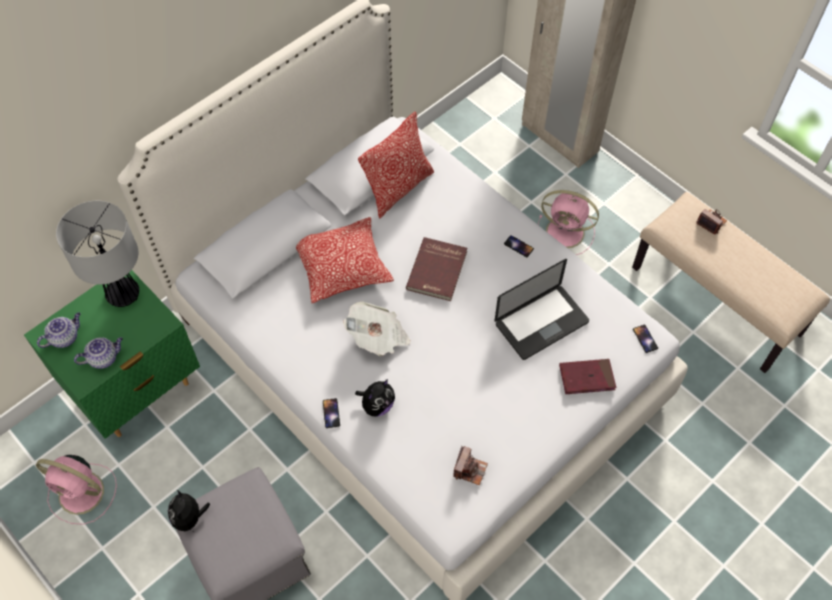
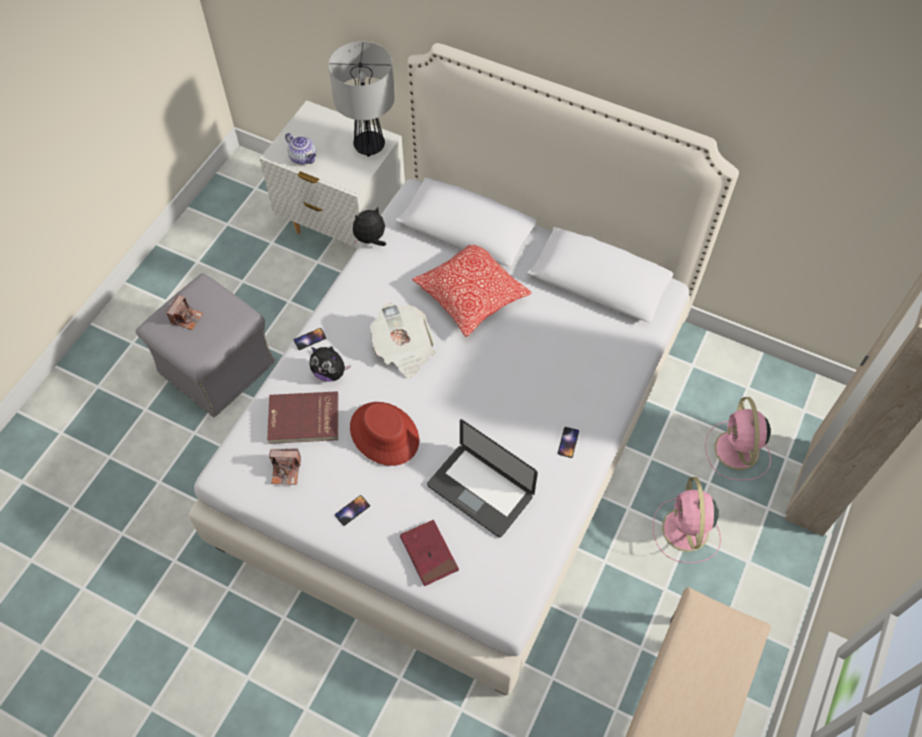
camera: 70 degrees right, 0 degrees up
(65, 337) = (313, 126): teapot -> none
(83, 493) = (239, 230): pink fan -> pink fan (737, 452)
(137, 390) = (343, 227): green nightstand -> white nightstand
(190, 518) = (199, 285): plush toy -> plush toy (371, 240)
(398, 188) = (588, 310): pillow -> none
(438, 271) = (503, 376): red book -> red book (303, 420)
(461, 377) = (384, 434): none -> red hat
(645, 339) = (503, 603): phone -> phone (352, 510)
(711, 222) = (731, 662): camera -> camera (186, 318)

